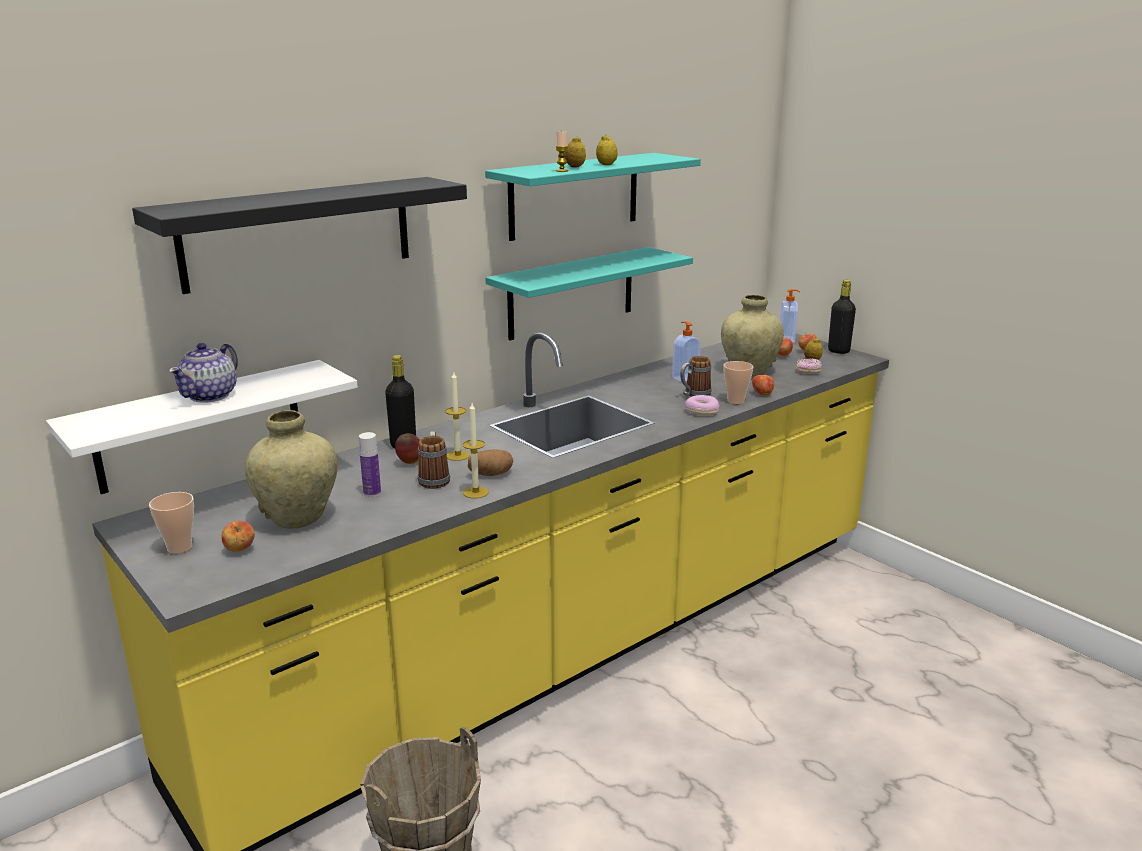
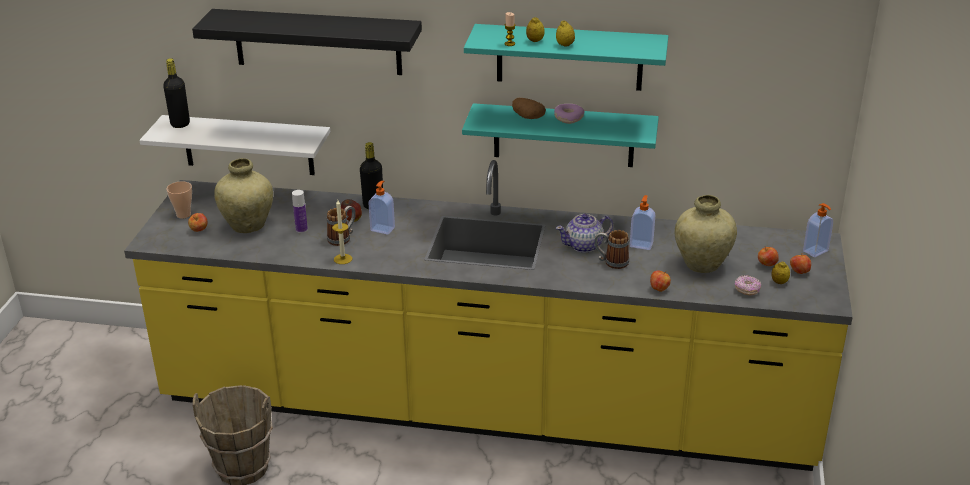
camera: 50 degrees right, 10 degrees up
(210, 395) = (238, 131): teapot -> teapot (584, 246)
(458, 455) = (383, 229): candle -> soap dispenser
(491, 474) = (372, 252): potato -> potato (527, 117)
(701, 411) = (584, 278): donut -> donut (568, 118)
(735, 401) = (626, 283): cup -> none
(838, 351) = (829, 285): black bottle -> black bottle (180, 124)

